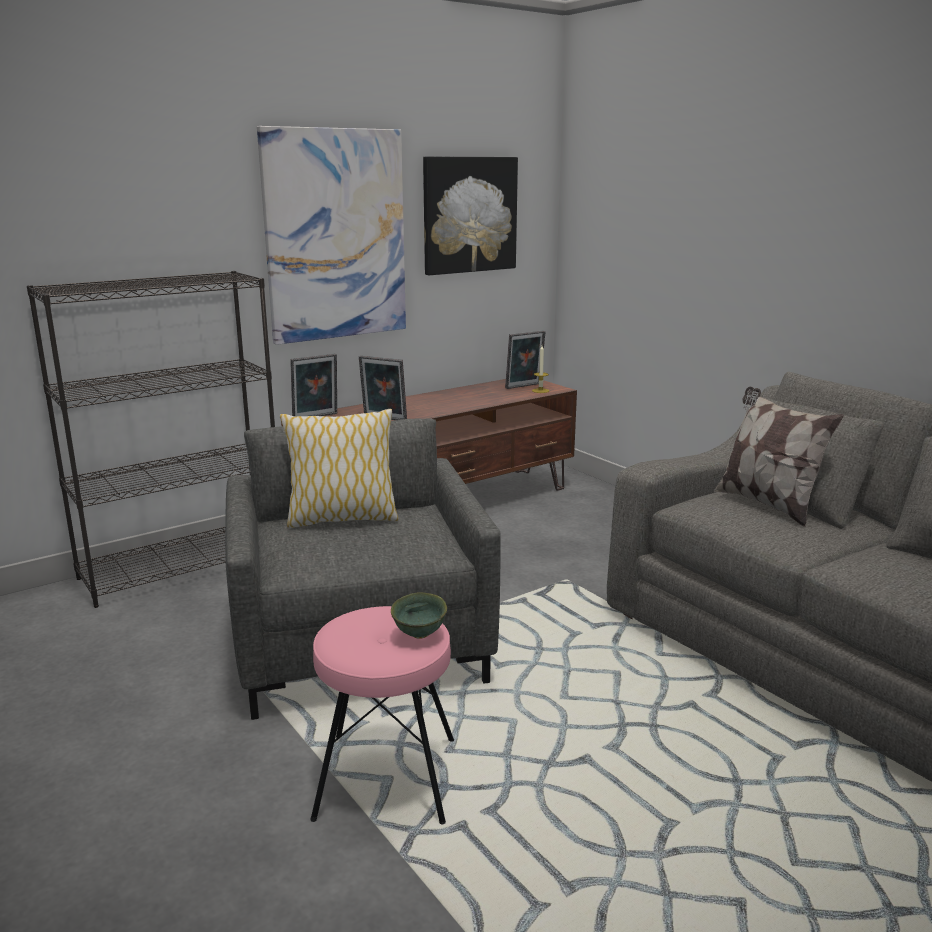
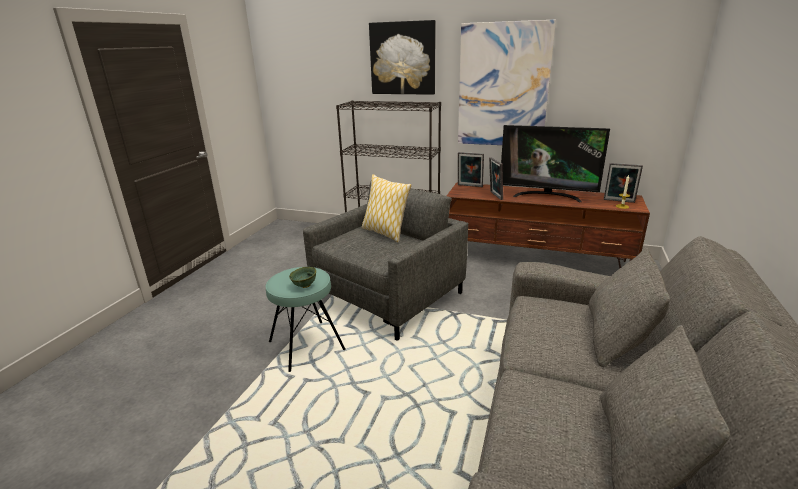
camera: 55 degrees right, 5 degrees up
(387, 778) = (306, 346): pink stool -> turquoise stool
(443, 401) = (547, 196): none -> television
(469, 215) = (608, 77): picture -> picture (403, 58)
(767, 504) = (585, 325): pillow -> none

